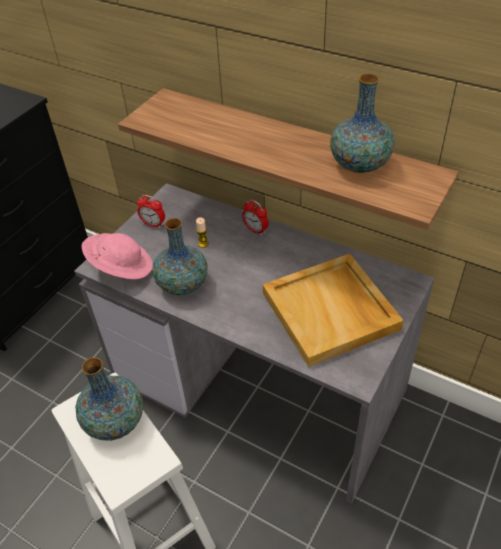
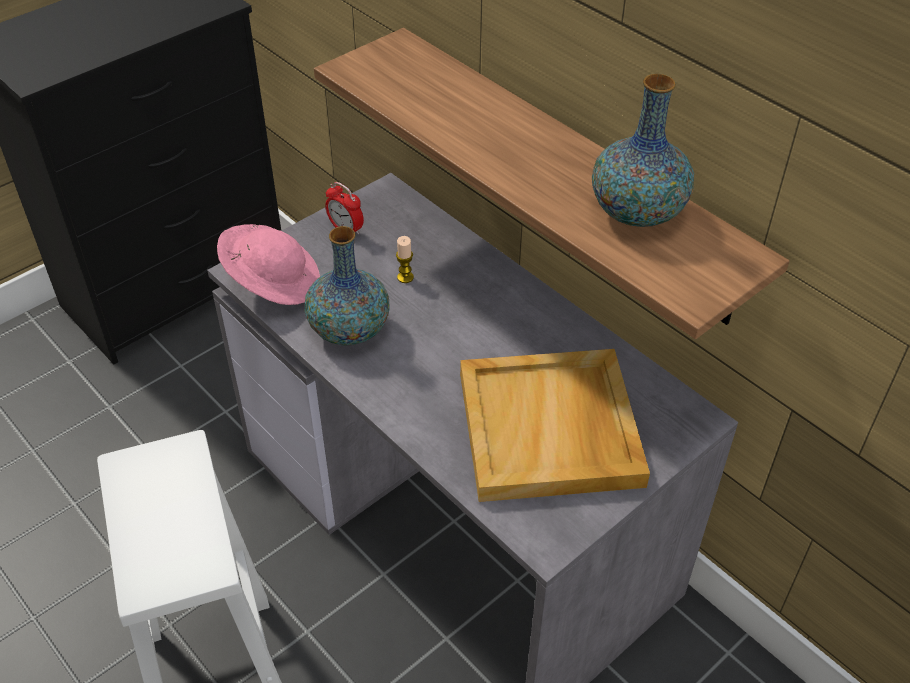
camera: 15 degrees right, 0 degrees up
(115, 421) = (174, 498): vase -> none
(256, 230) = (492, 276): alarm clock -> none

